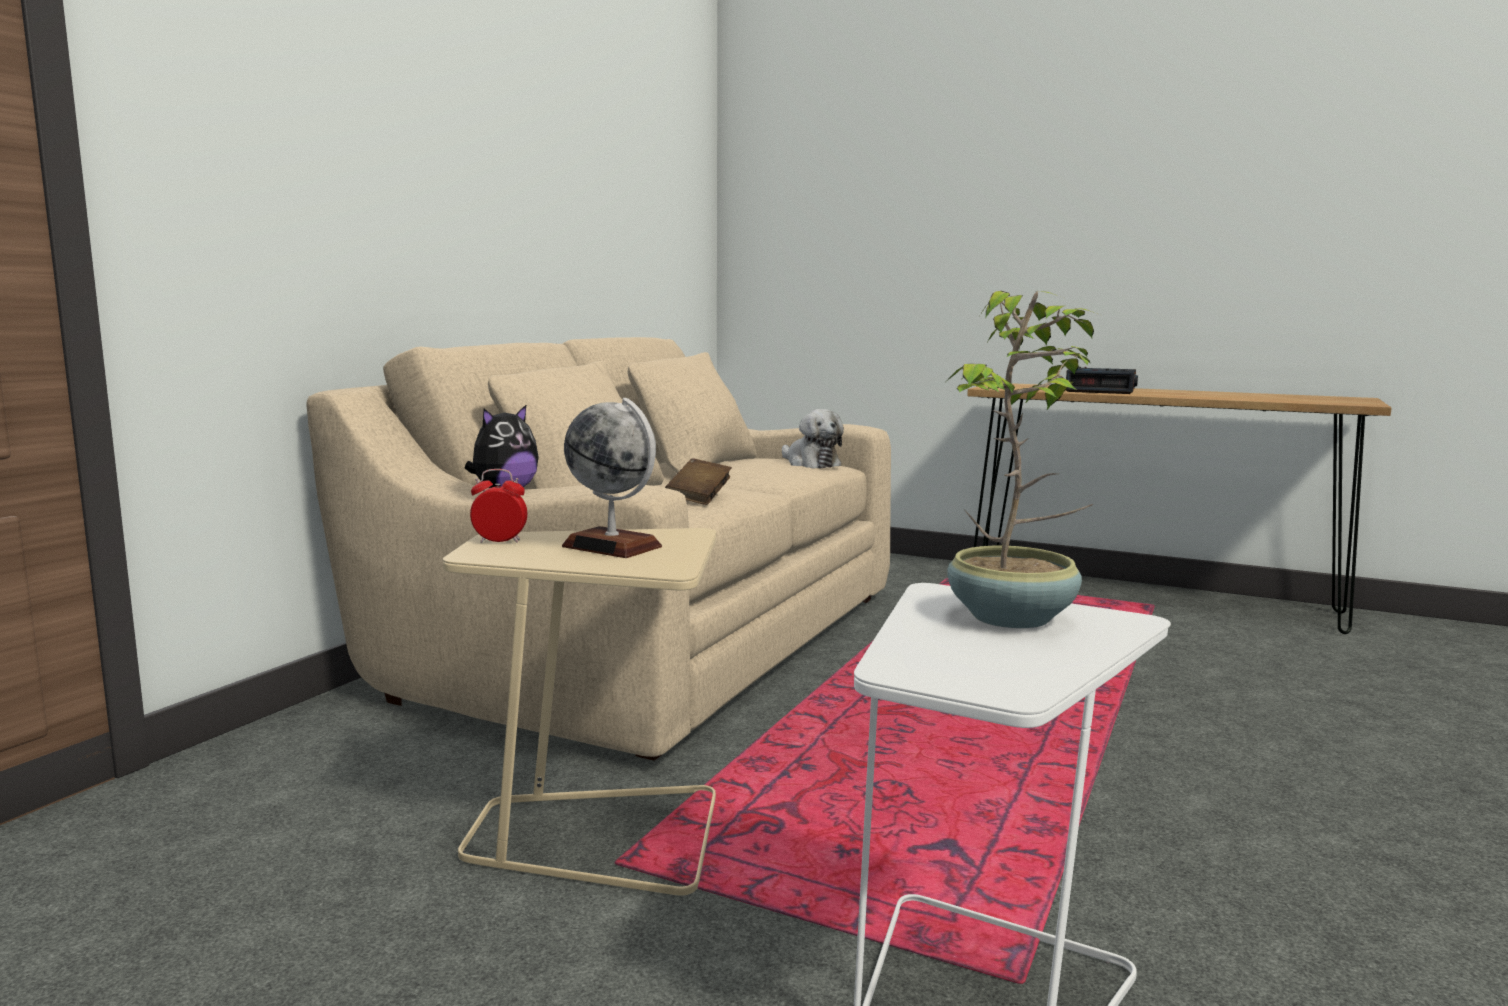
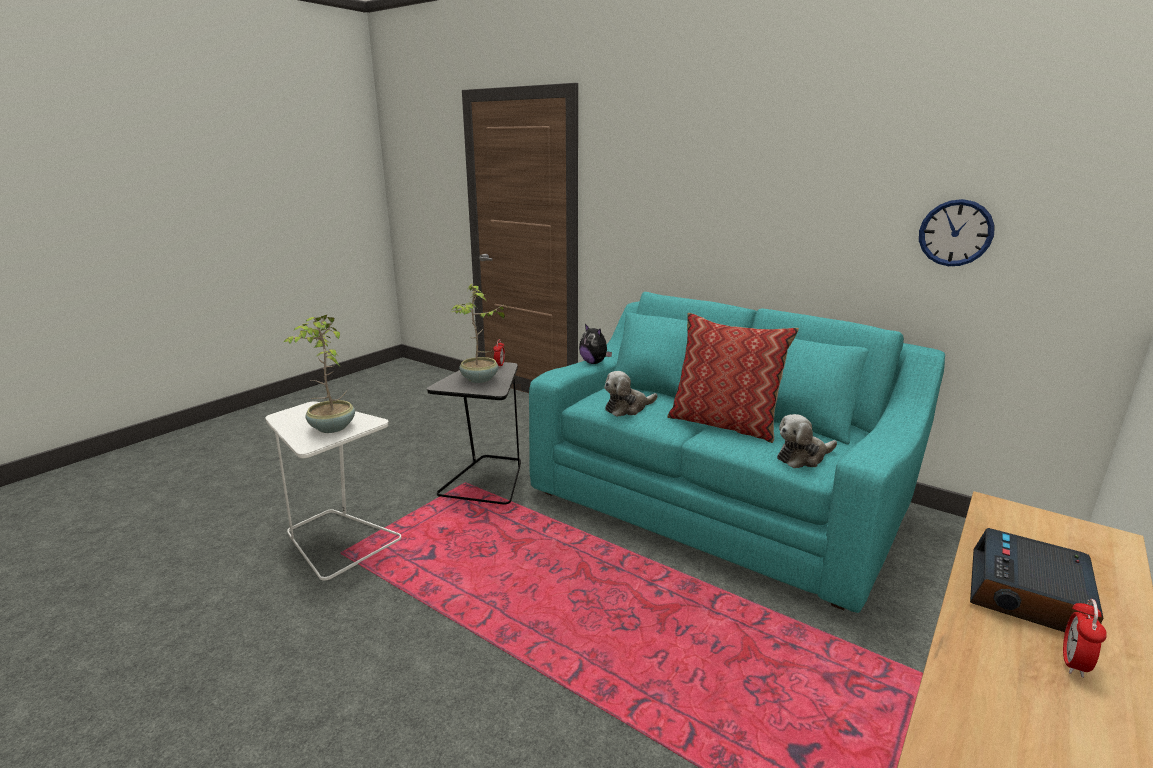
camera: 100 degrees right, 10 degrees up
(597, 836) = (486, 480): beige side table -> black side table
(612, 546) = (480, 379): globe -> potted plant
(629, 230) = (955, 233): none -> wall clock
(650, 639) = (717, 499): beige sofa -> turquoise sofa
(699, 498) = (627, 408): brown book -> plush toy
(732, 475) = (724, 424): none -> pillow
(1158, 391) = (1073, 663): none -> alarm clock

